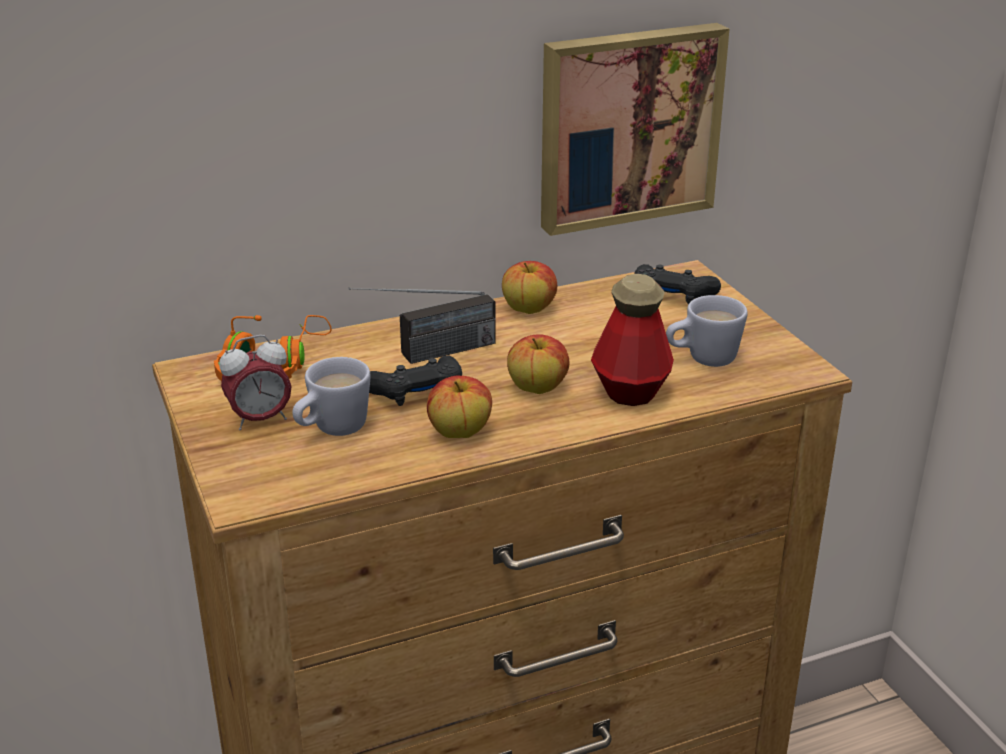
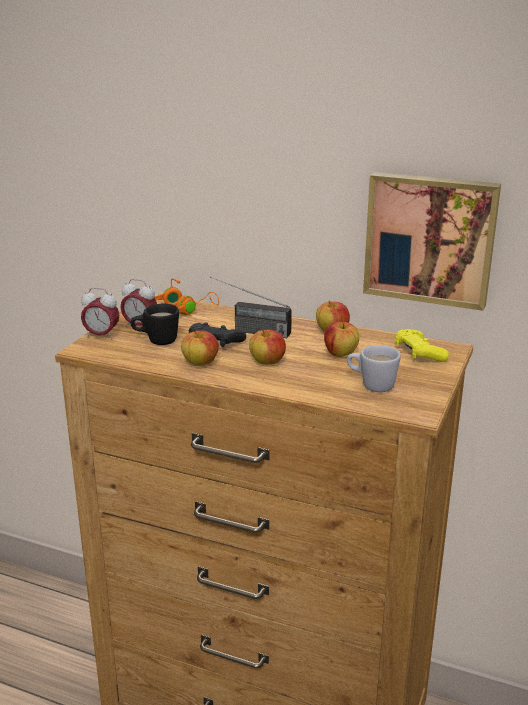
camera: 45 degrees right, 5 degrees down
(231, 463) = (101, 336): none -> alarm clock
(332, 430) = (156, 341): white mug -> black mug
(595, 335) = (340, 354): none -> apple
(630, 390) = (306, 381): bottle -> none
(672, 295) = (419, 353): black game controller -> yellow game controller

